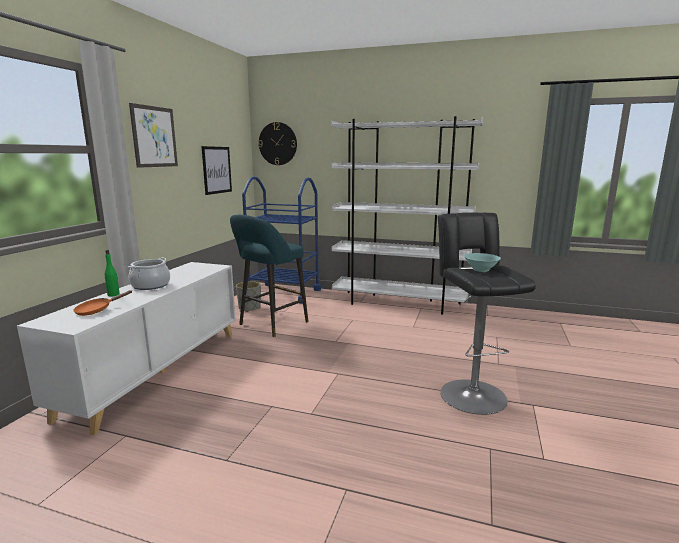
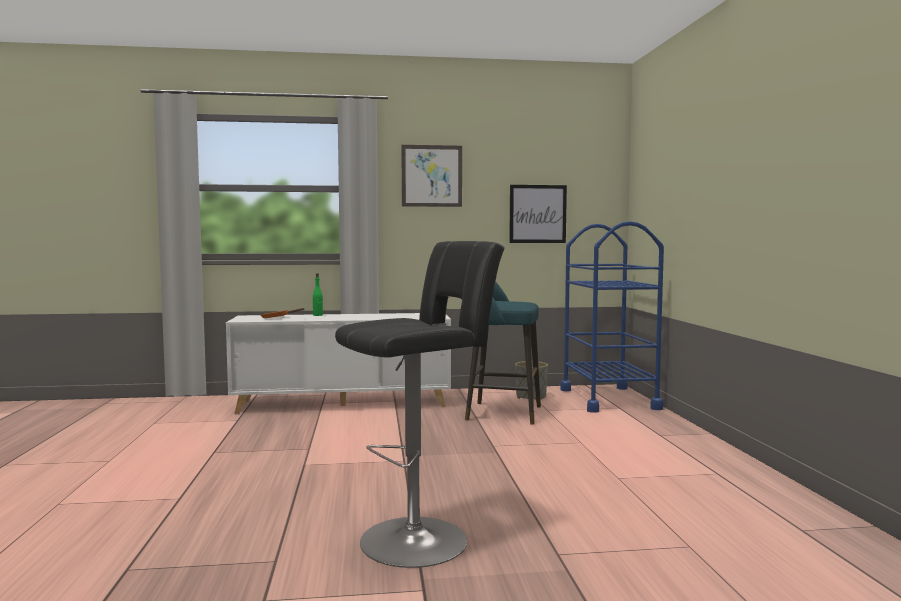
camera: 65 degrees right, 10 degrees down
(150, 285) = (351, 316): cooking pot -> none
(278, 143) = (645, 177): wall clock -> none
(399, 303) = (708, 457): white bookcase -> none
(481, 269) = (421, 325): turquoise bowl -> none

